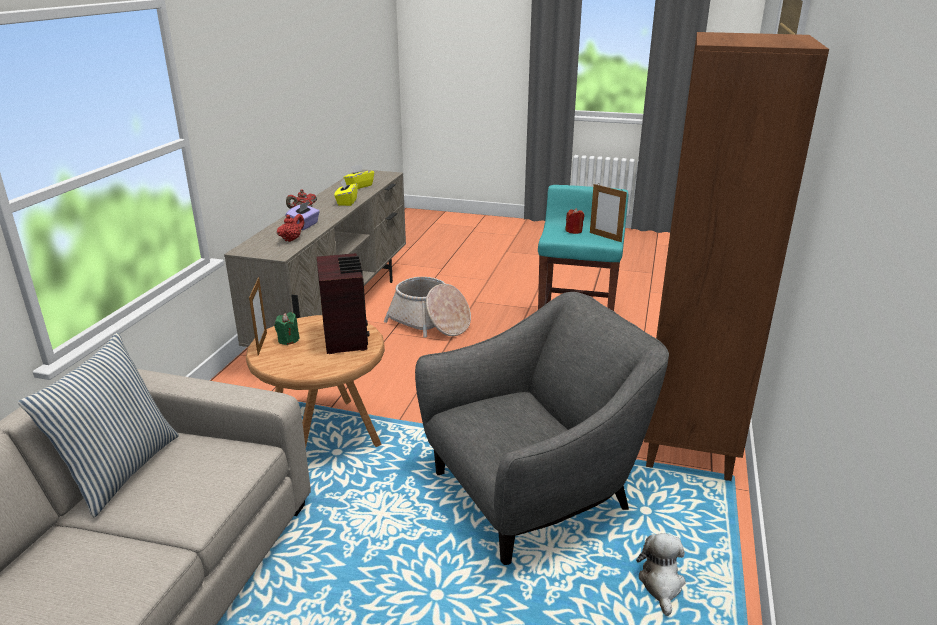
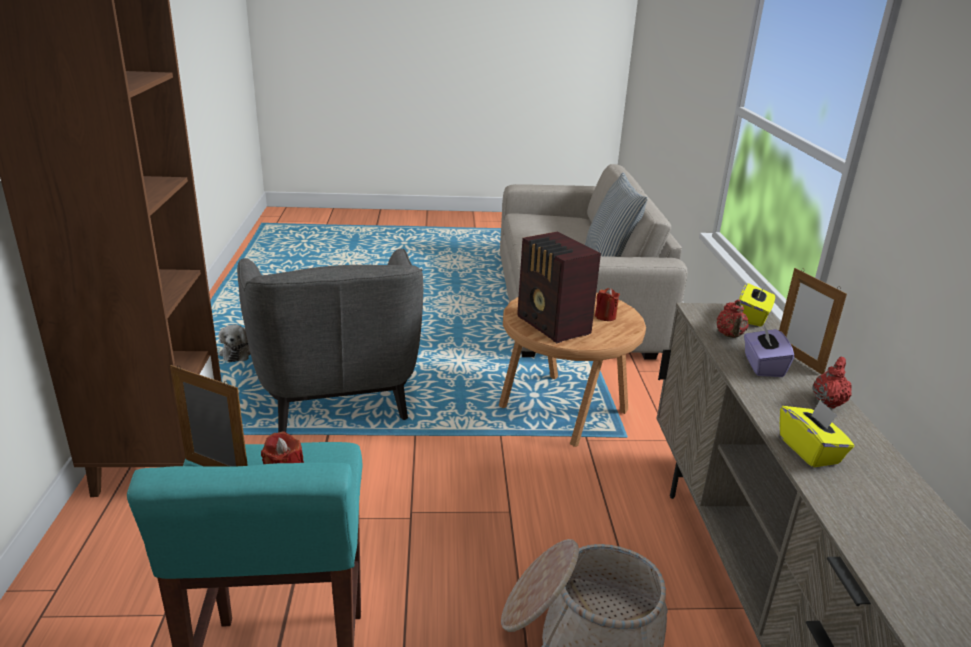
camera: 160 degrees right, 0 degrees up
(262, 343) = (624, 310): picture frame -> picture frame (798, 359)
(288, 340) = (605, 316): green candle -> red candle
(359, 186) = (899, 537): yellow tissue box -> yellow tissue box (753, 317)
(533, 492) = (337, 392): grey armchair -> grey armchair turned 60 degrees counterclockwise

